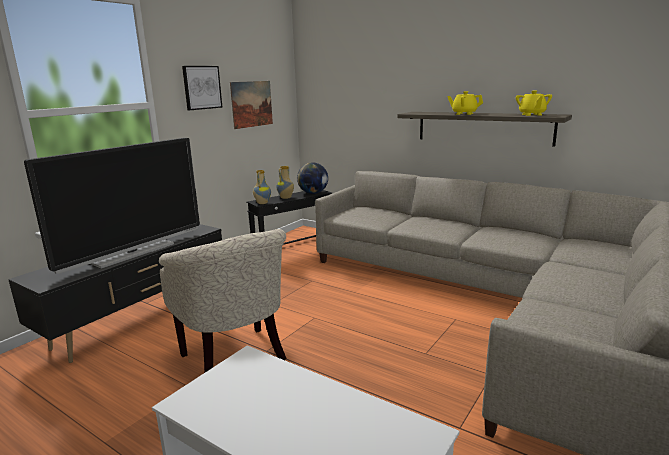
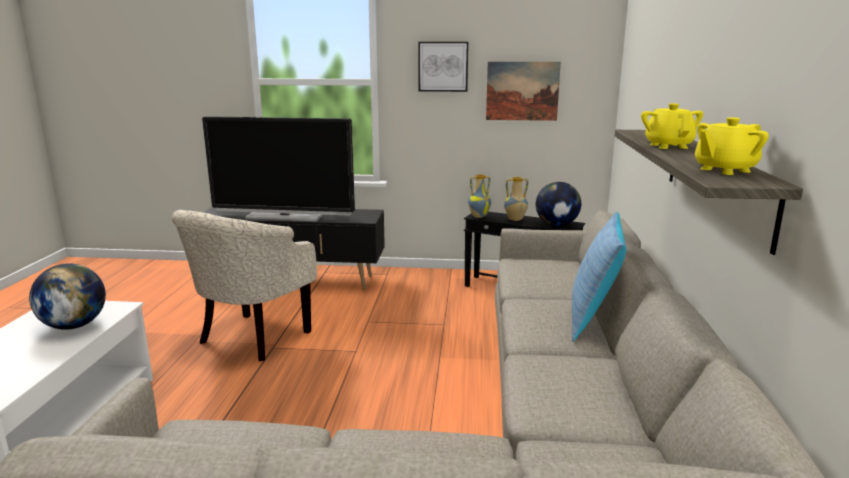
camera: 60 degrees right, 0 degrees up
(270, 386) = (74, 326): none -> globe
(442, 219) = (593, 319): none -> pillow

